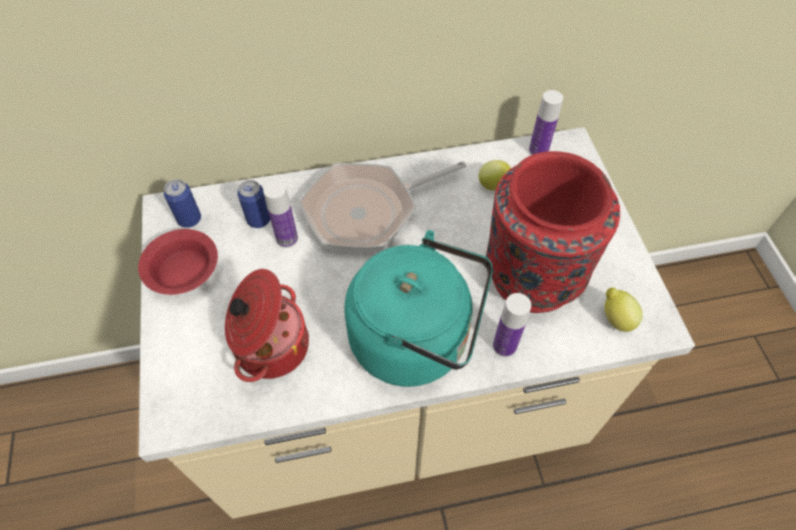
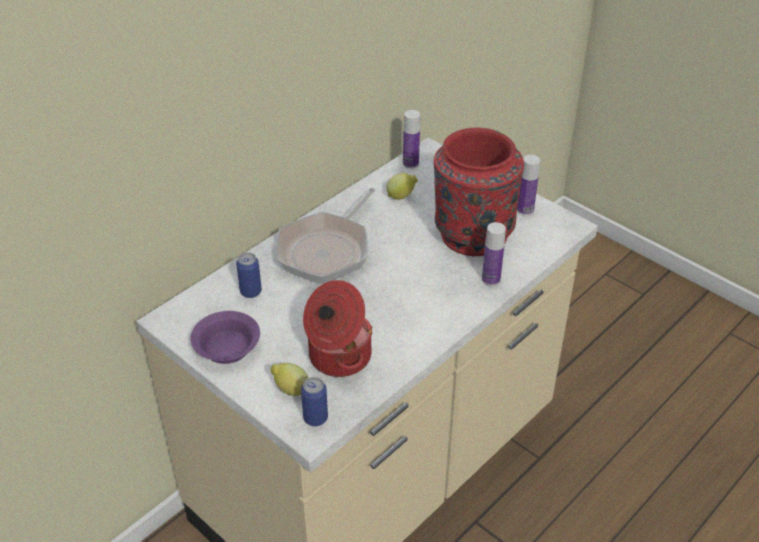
camera: 35 degrees left, 15 degrees down
(184, 271) = (226, 348): red bowl -> purple bowl
(189, 219) = (194, 316): can -> can (315, 418)
(287, 239) = (285, 292): bottle -> bottle (525, 210)
(417, 340) = (433, 304): turquoise kettle -> none
(615, 318) = (542, 233): lemon -> lemon (290, 390)

